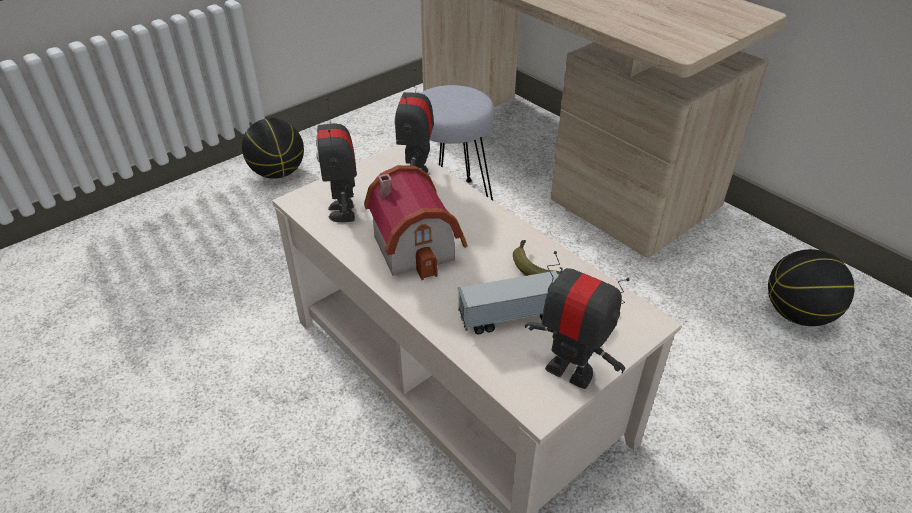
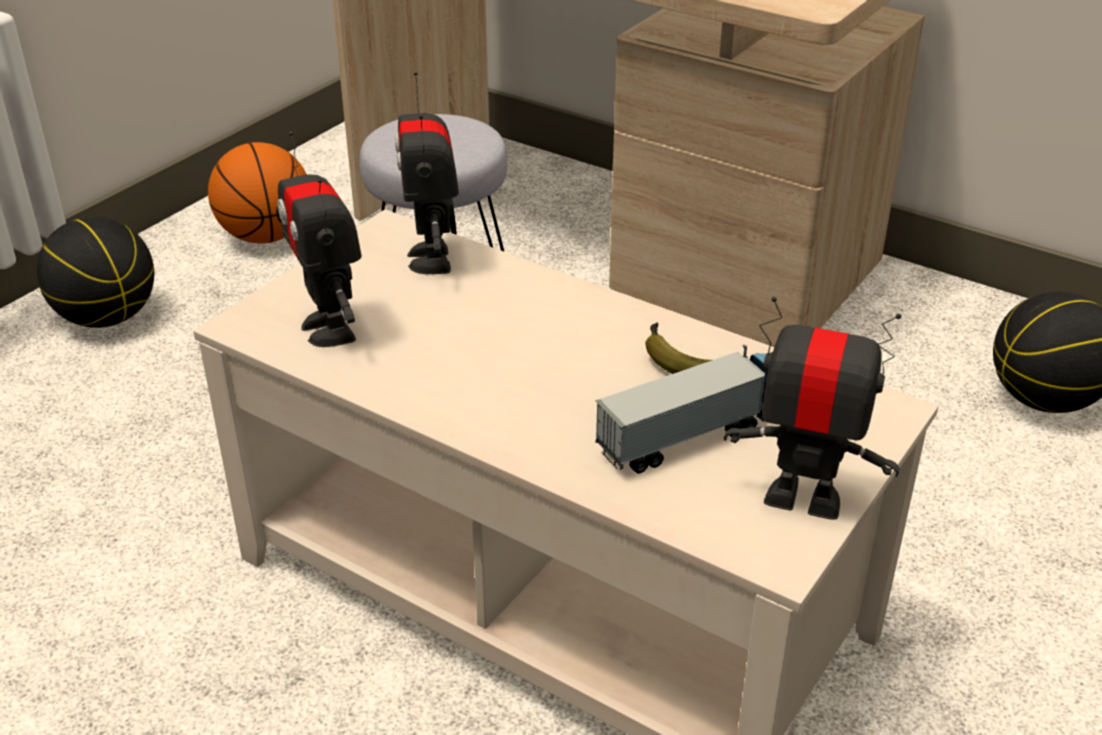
camera: 15 degrees left, 5 degrees down
(374, 138) = (266, 236): none -> basketball
(418, 245) = (482, 360): toy house -> none

